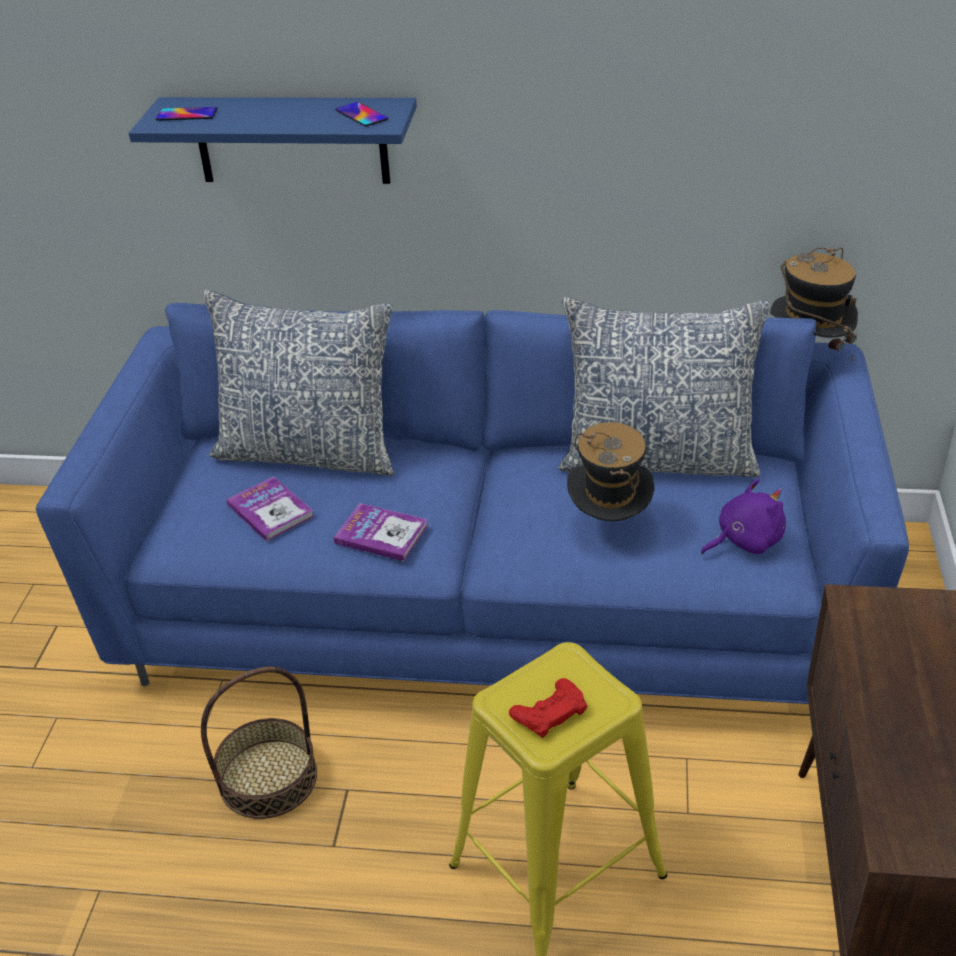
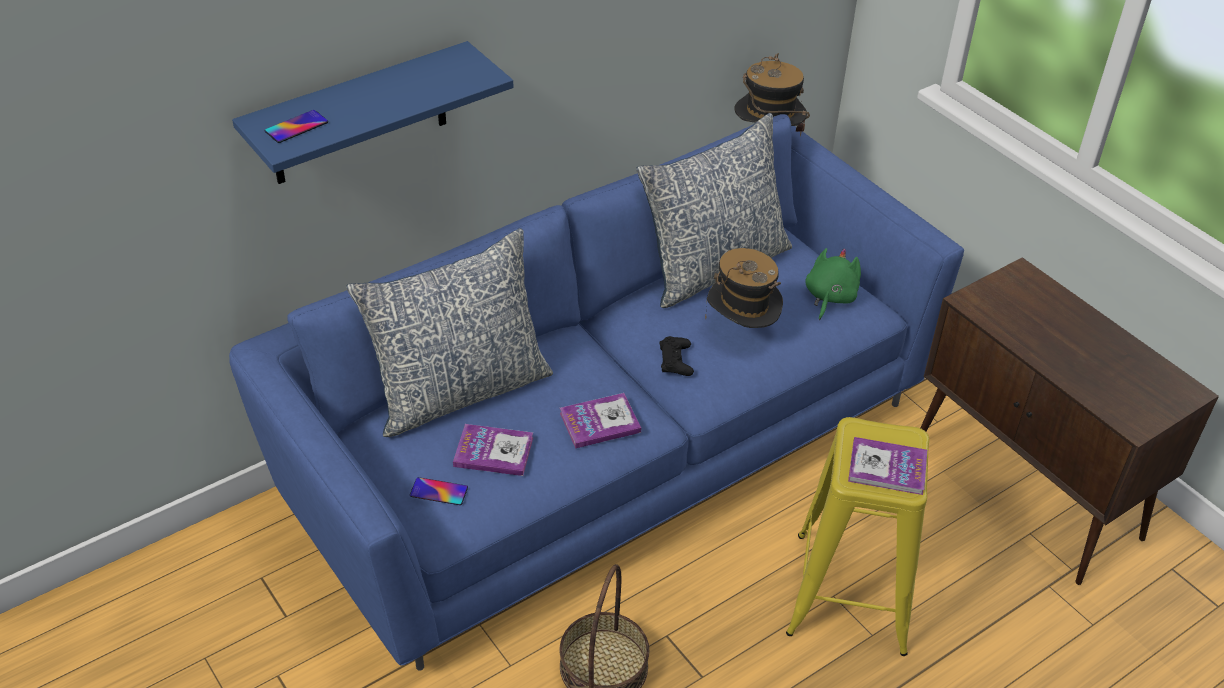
camera: 45 degrees left, 5 degrees up
(361, 115) = (453, 73): phone -> phone (439, 492)
(515, 519) = (676, 360): none -> black game controller
(549, 712) = (887, 468): red game controller -> book
(745, 540) = (829, 297): purple plush toy -> green plush toy

